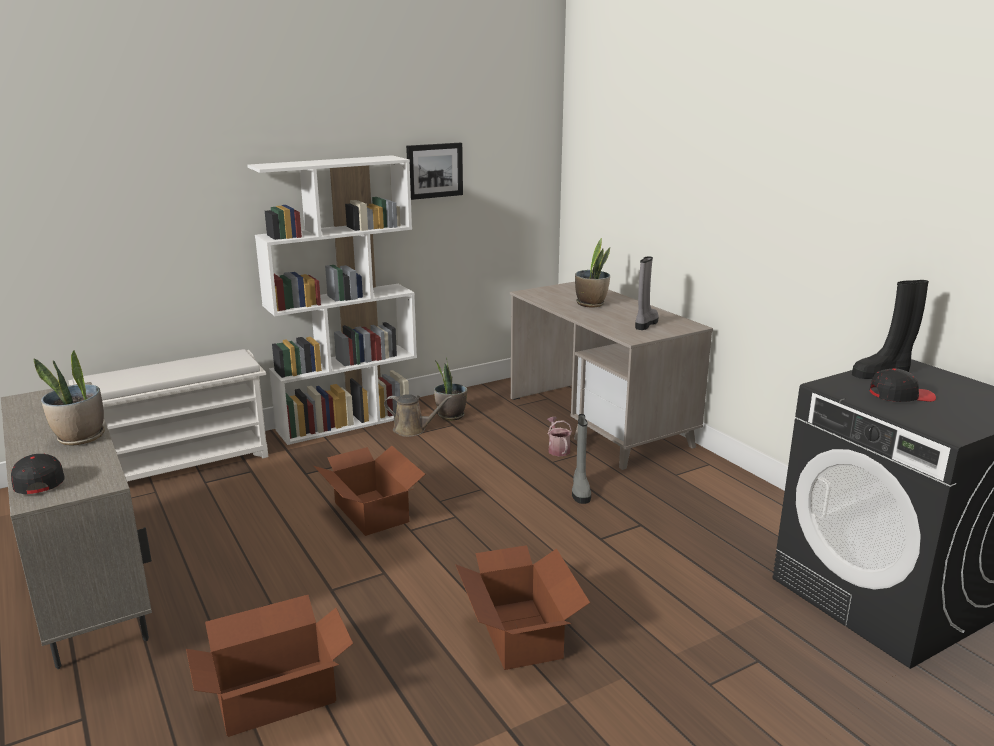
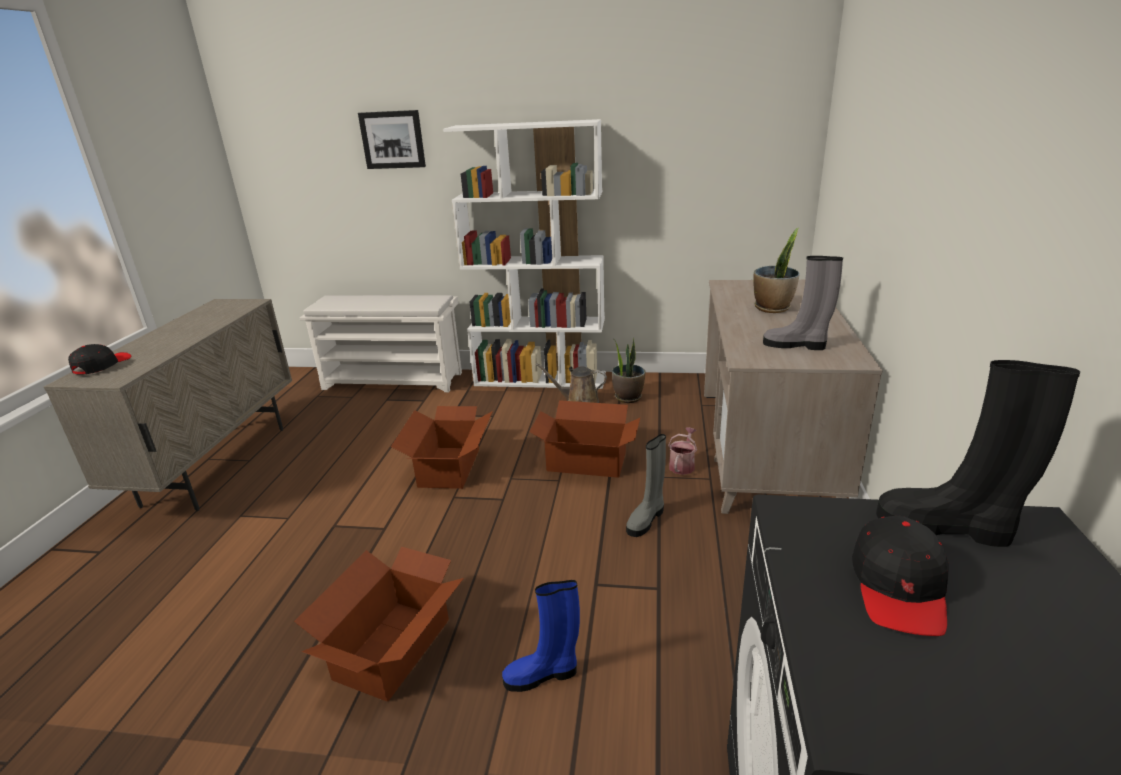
camera: 40 degrees right, 5 degrees up
(80, 438) = (180, 340): potted plant -> none
(274, 696) = (185, 599): cardboard box -> cardboard box (586, 461)
(412, 430) = (578, 401): brown watering can -> brown watering can turned 135 degrees clockwise
(434, 170) = (651, 137): picture -> picture (393, 139)
(638, 597) = (543, 675): none -> blue boot
(645, 324) = (796, 345): grey boot -> grey boot turned 135 degrees counterclockwise
(900, 396) = (899, 587): black cap -> black cap turned 75 degrees clockwise

